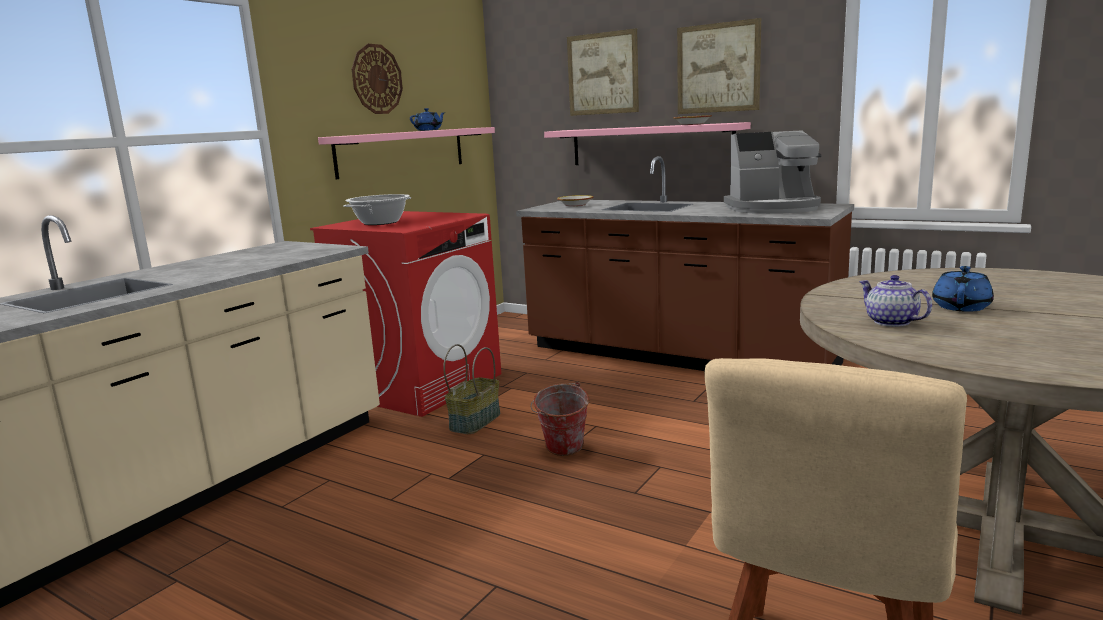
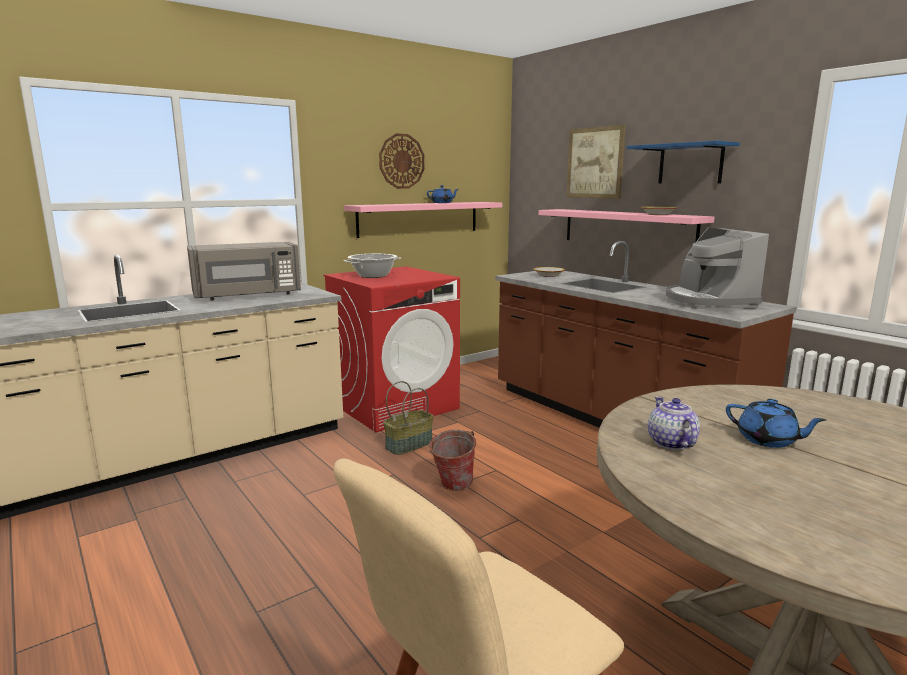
camera: 20 degrees right, 0 degrees up
(239, 260) = (248, 295): none -> grey microwave
(718, 68) = (690, 164): picture -> blue shelf
(773, 208) = (708, 302): coffee machine -> coffee machine turned 60 degrees clockwise
(961, 307) = (768, 440): blue teapot -> blue teapot turned 75 degrees clockwise

